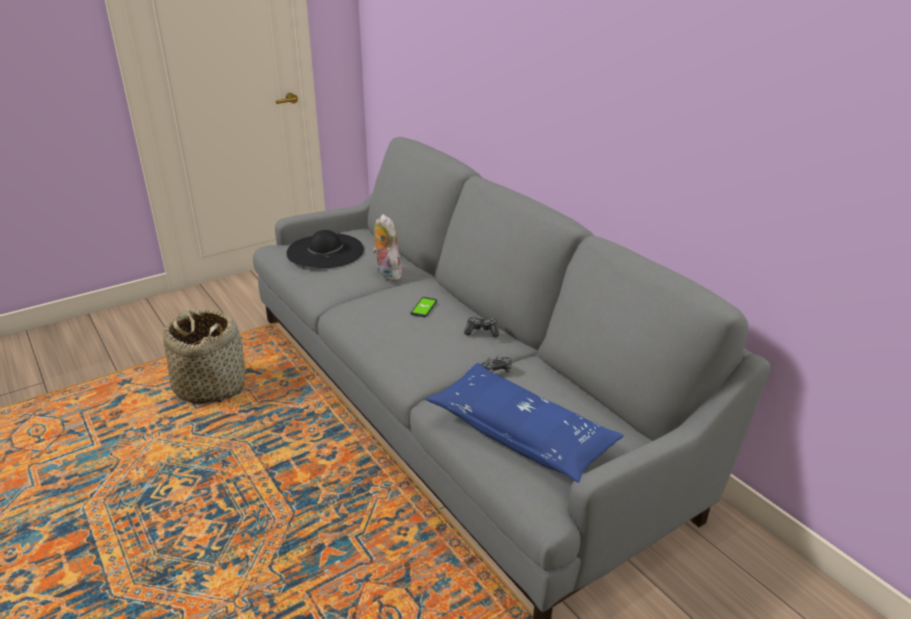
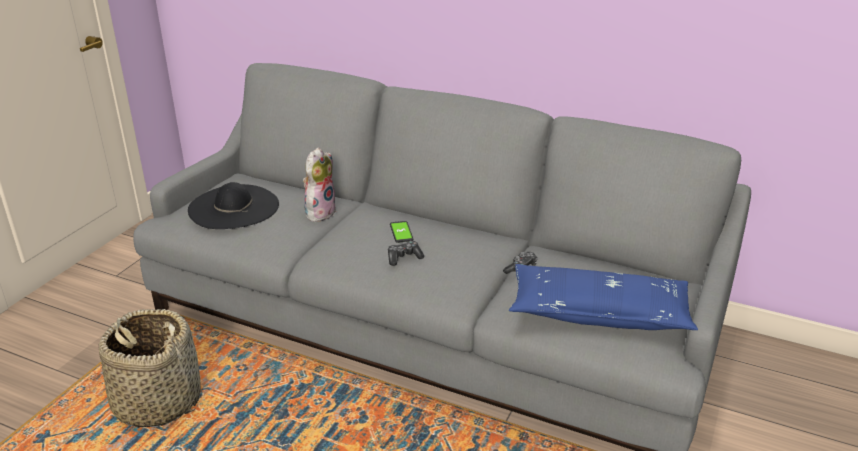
camera: 30 degrees left, 0 degrees up
(386, 274) = (320, 212): plush toy -> plush toy turned 90 degrees clockwise
(482, 331) = (476, 237): game controller -> game controller (404, 257)

